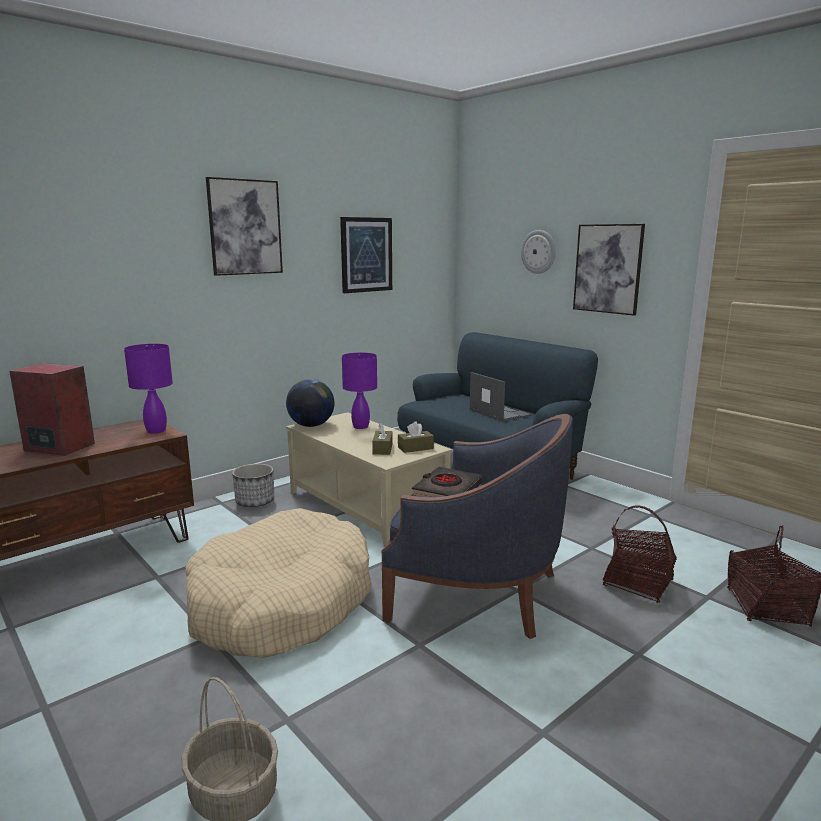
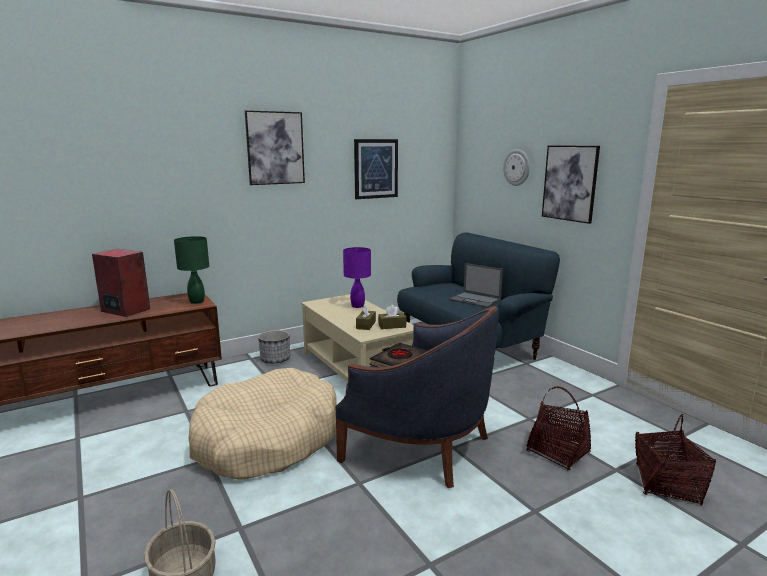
camera: 10 degrees right, 0 degrees up
(156, 430) = (197, 301): purple table lamp -> green table lamp
(311, 425) = (320, 303): globe -> none
(499, 412) = (475, 300): laptop -> laptop turned 150 degrees clockwise

